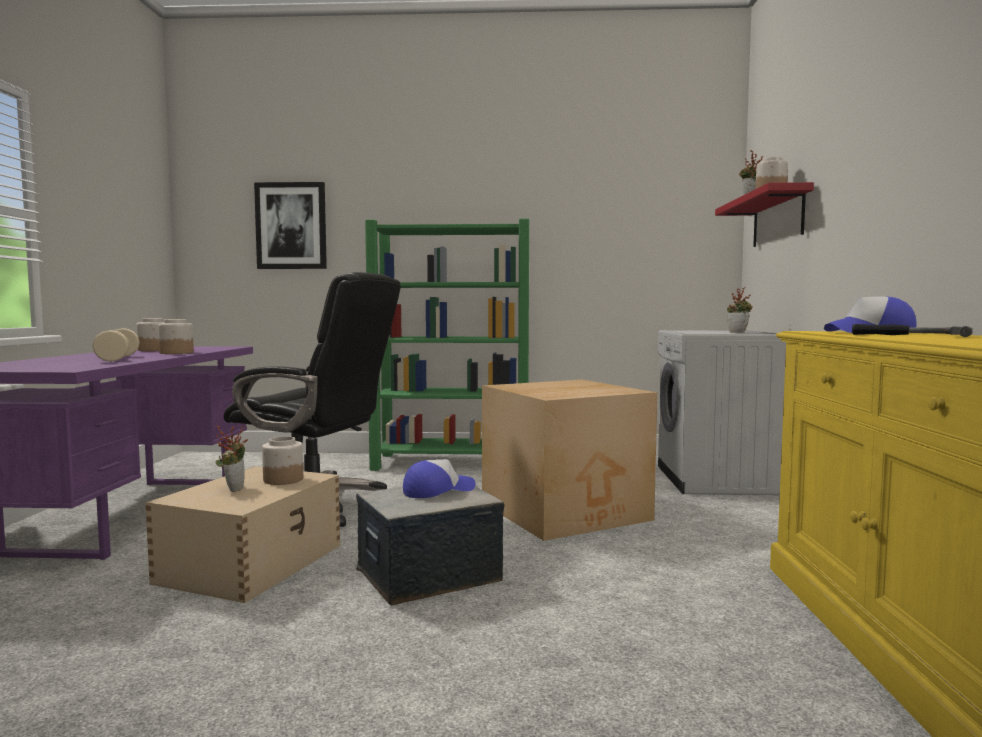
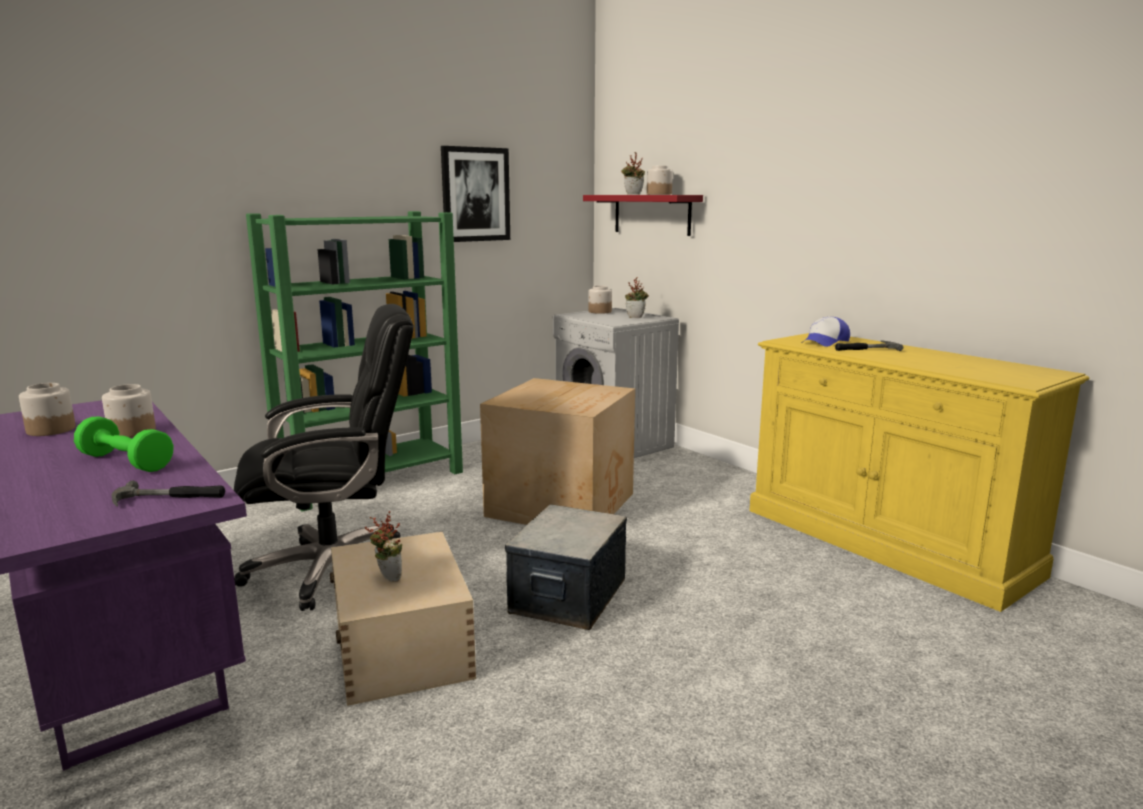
camera: 40 degrees left, 10 degrees up
(62, 367) = (169, 498): none -> hammer
(118, 358) = (126, 462): beige dumbbell -> green dumbbell
(282, 480) = (407, 553): jar -> jar (599, 312)
(291, 226) = (108, 210): picture -> picture (475, 194)
(438, 490) = (562, 521): cap -> none

